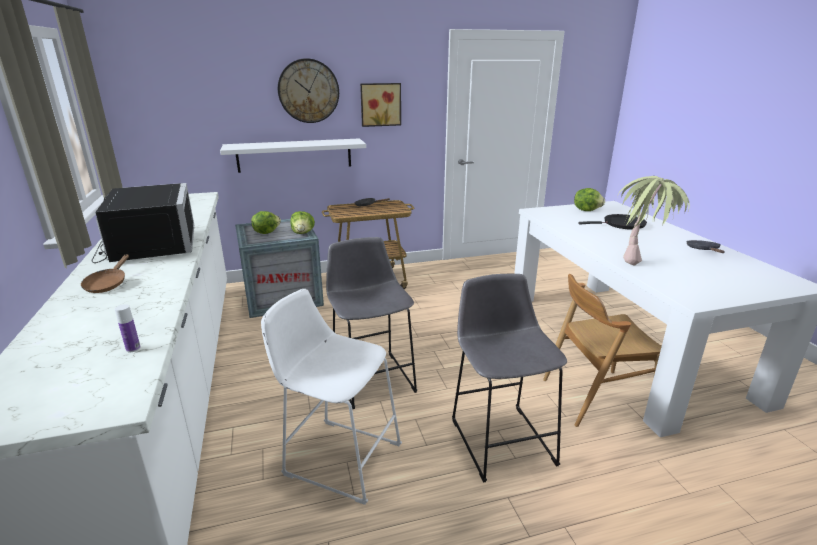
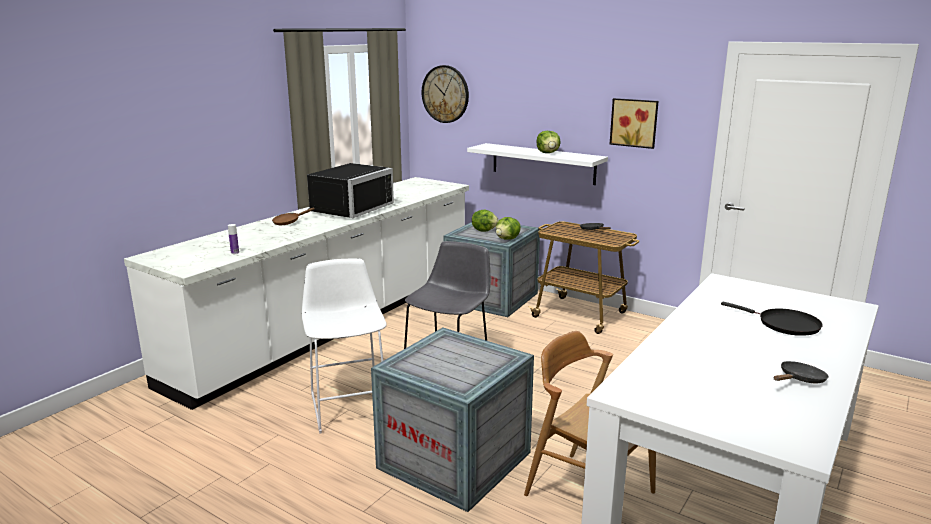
camera: 50 degrees right, 5 degrees down
(308, 91) = (563, 102): wall clock -> wall clock (445, 94)
(500, 437) = (456, 461): grey stool -> crate
(587, 210) = (792, 300): lettuce -> lettuce (548, 153)
(641, 259) = (688, 352): potted plant -> none

